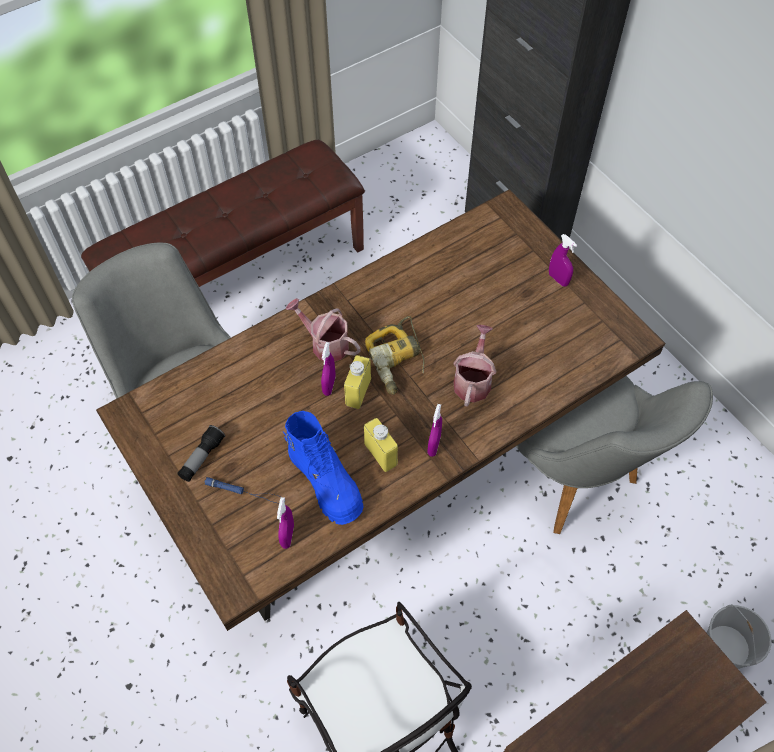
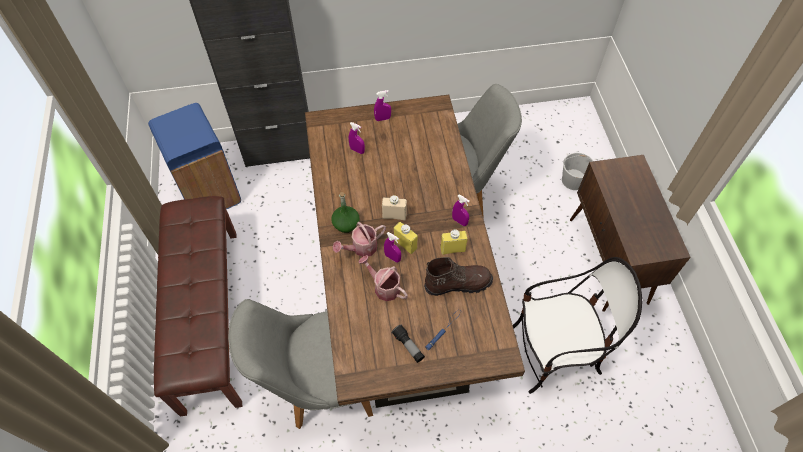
camera: 65 degrees left, 0 degrees up
(287, 536) = (483, 316): purple spray bottle -> purple spray bottle (357, 150)
(326, 482) = (457, 283): blue boot -> brown boot
(354, 311) = (346, 224): none -> green bottle
(398, 360) = (394, 216): power drill -> beige bottle
(405, 196) = (210, 193): none -> blue trash can
(473, 380) = (427, 185): watering can -> watering can (384, 287)

